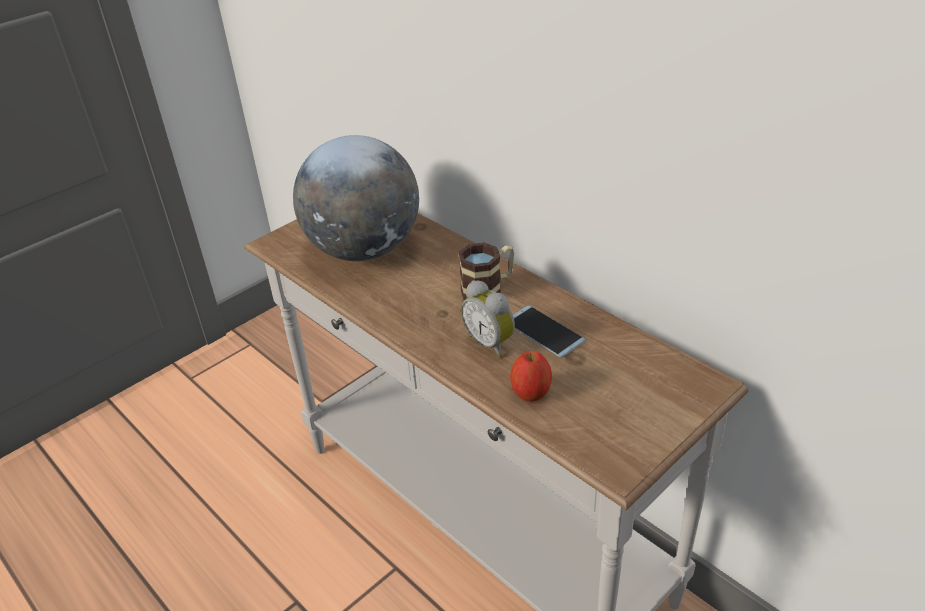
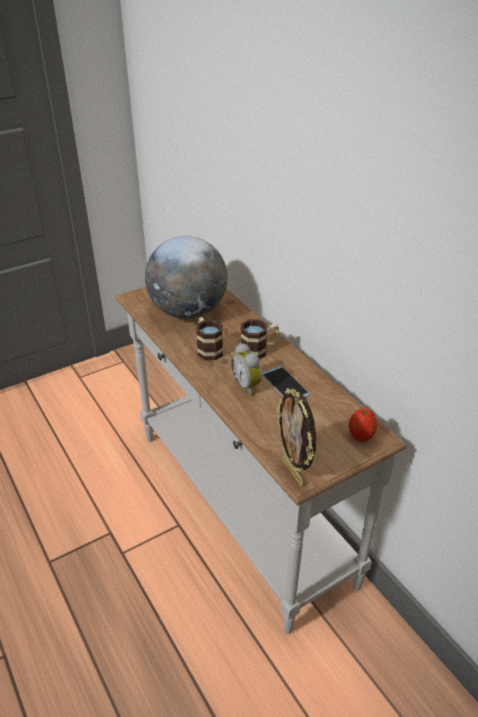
camera: 10 degrees right, 0 degrees up
(412, 299) = (208, 349): none -> mug
(531, 393) = (262, 422): apple -> apple (361, 436)
(604, 460) = (293, 472): none -> picture frame

